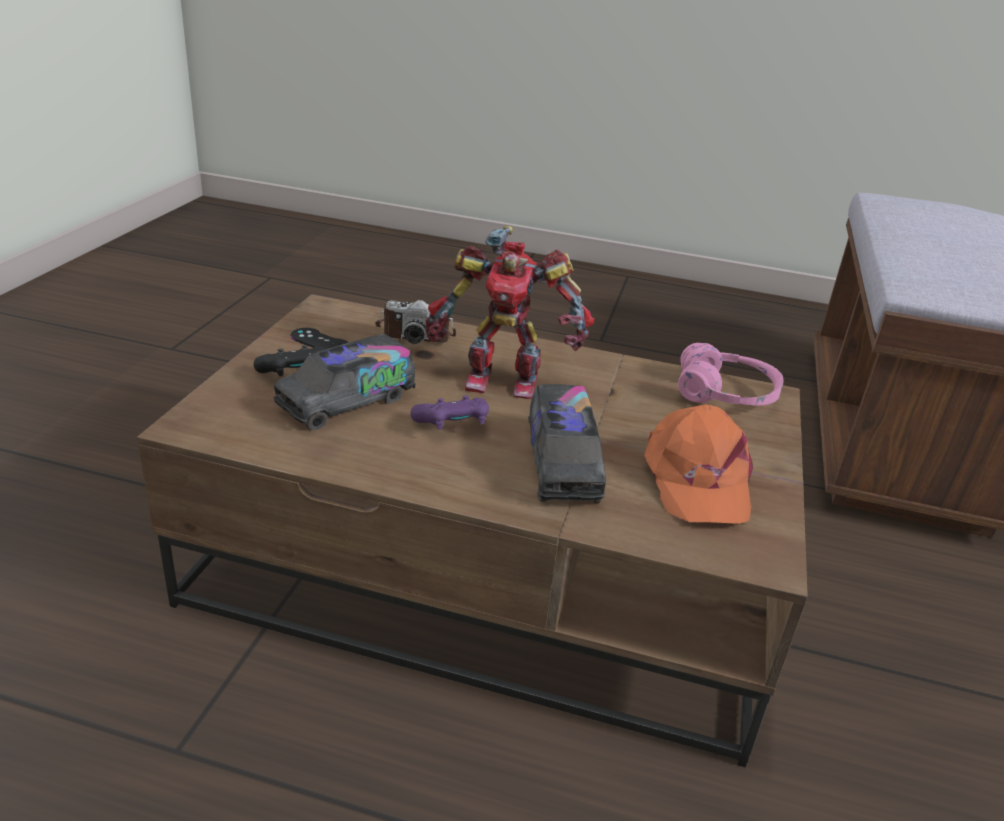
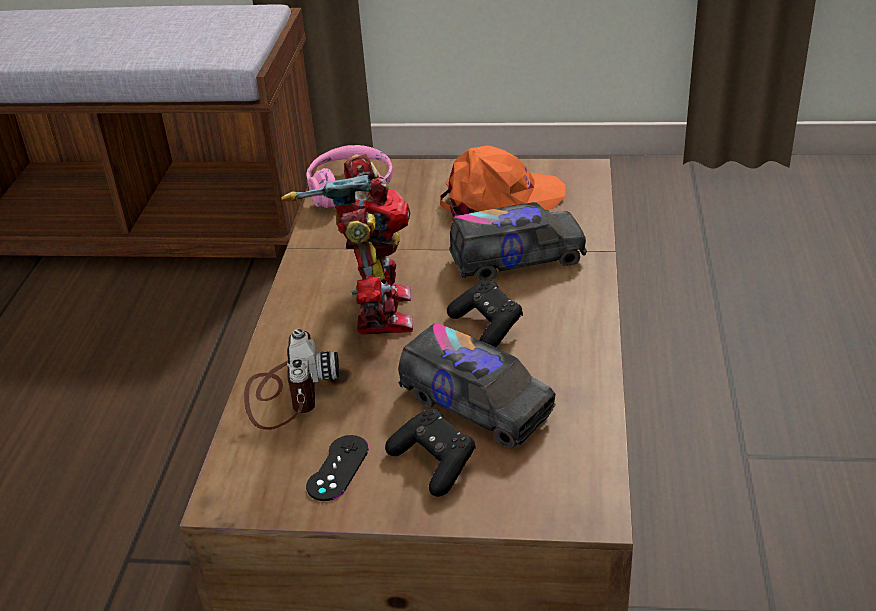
camera: 95 degrees left, 5 degrees up
(452, 426) = (487, 326): purple game controller -> black game controller

